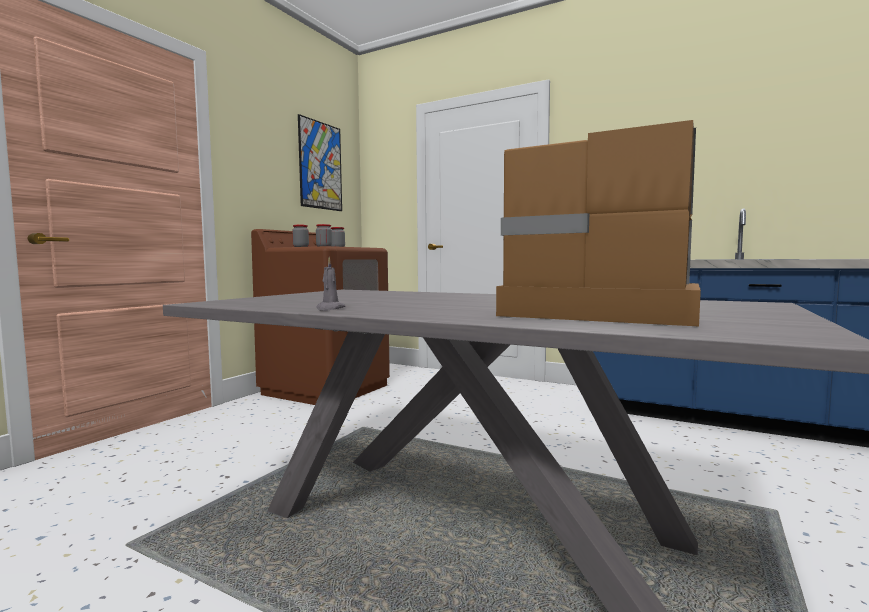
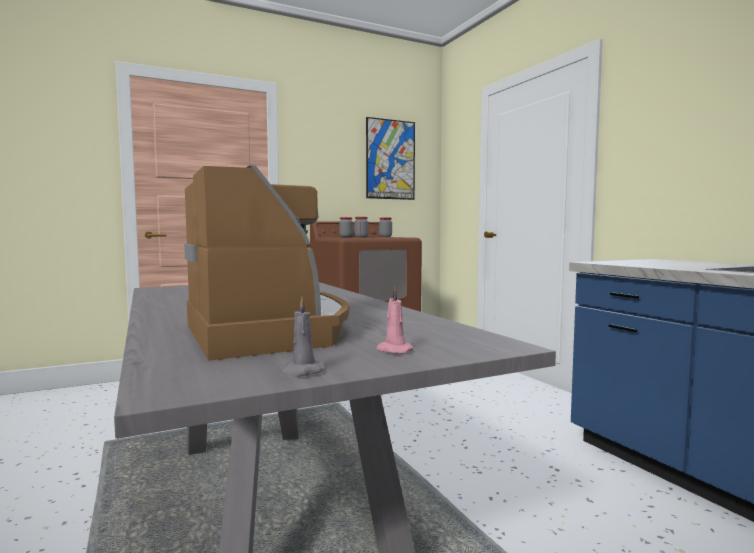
camera: 35 degrees right, 0 degrees up
(329, 309) = (164, 303): grey candle -> grey candle (301, 372)
(740, 310) = (393, 350): none -> pink candle

